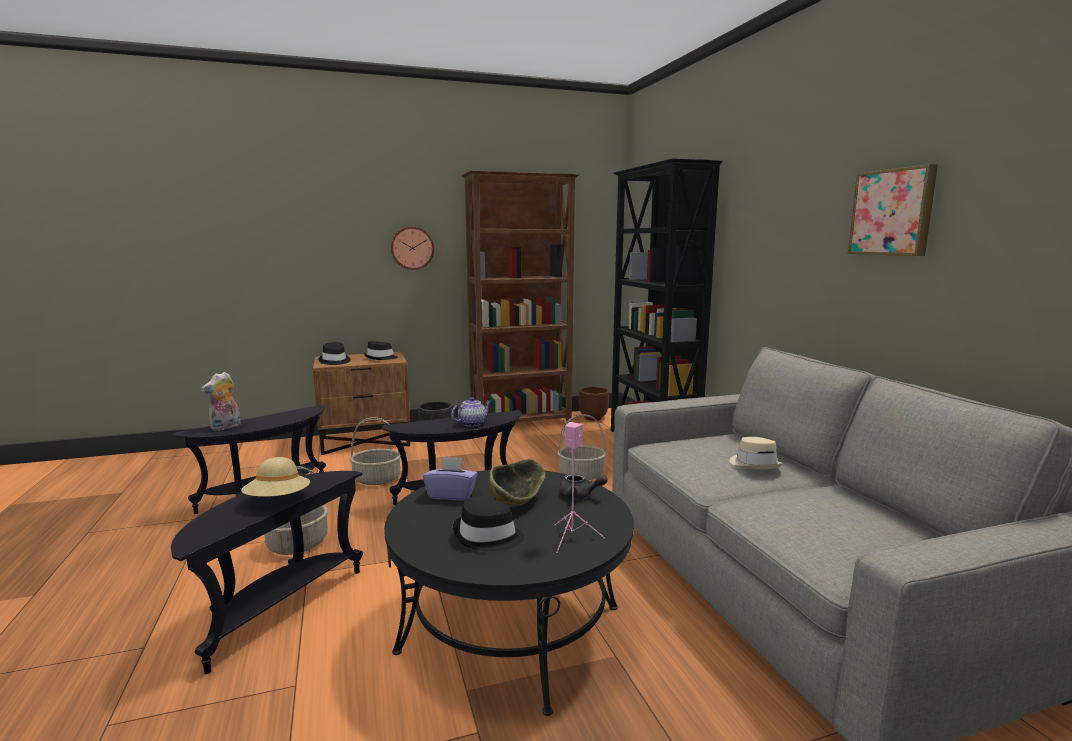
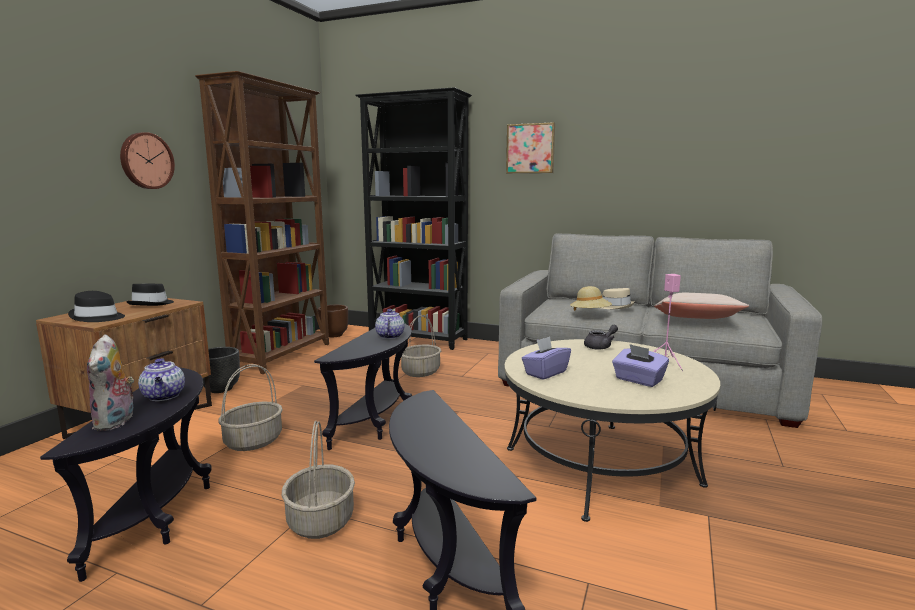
camera: 50 degrees left, 0 degrees up
(271, 421) = (164, 396): none -> teapot
(278, 500) = (447, 431): beige hat -> beige hat (590, 314)
(487, 537) = (638, 380): black hat -> purple tissue box
(511, 628) = (601, 466): black coffee table -> beige coffee table
(516, 503) = (589, 361): bowl -> none
(796, 518) = (696, 321): none -> beige pillow
(893, 212) = (635, 138): picture -> picture (530, 148)

